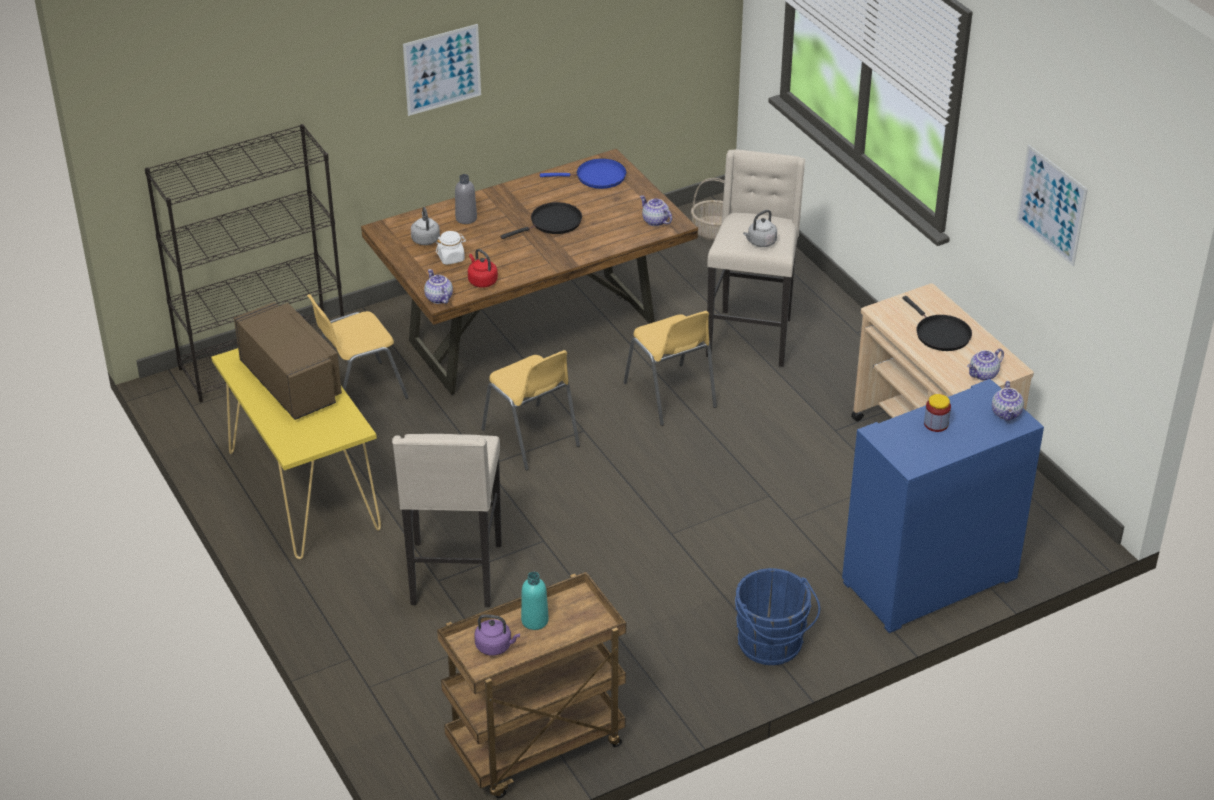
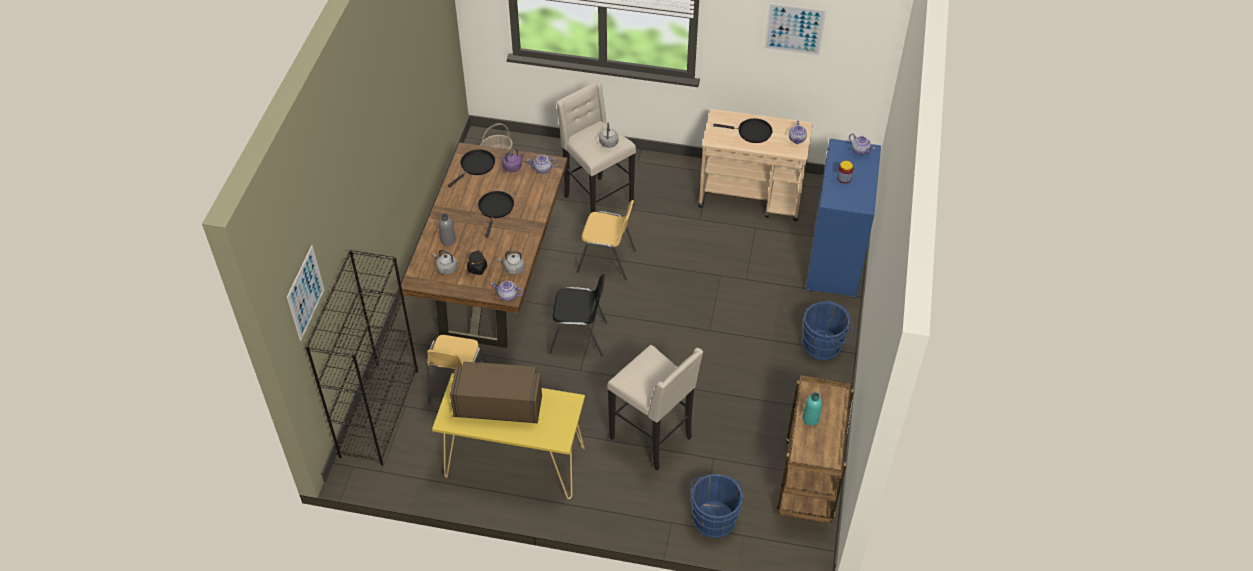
camera: 50 degrees left, 10 degrees up
(395, 690) = (714, 517): none -> blue bucket
(442, 69) = (383, 158): picture -> picture (305, 293)
(451, 258) = (477, 268): white jar -> black jar
(481, 281) = (513, 269): red kettle -> grey kettle
(495, 646) = (815, 446): purple kettle -> purple kettle (513, 167)
(531, 438) = (579, 337): yellow chair -> black chair
(597, 177) = (476, 166): blue frying pan -> black frying pan

